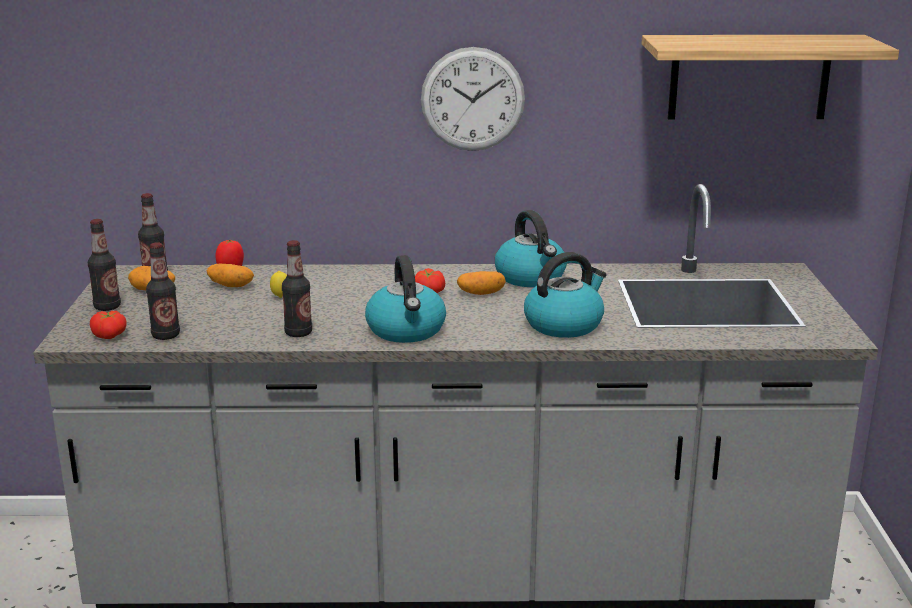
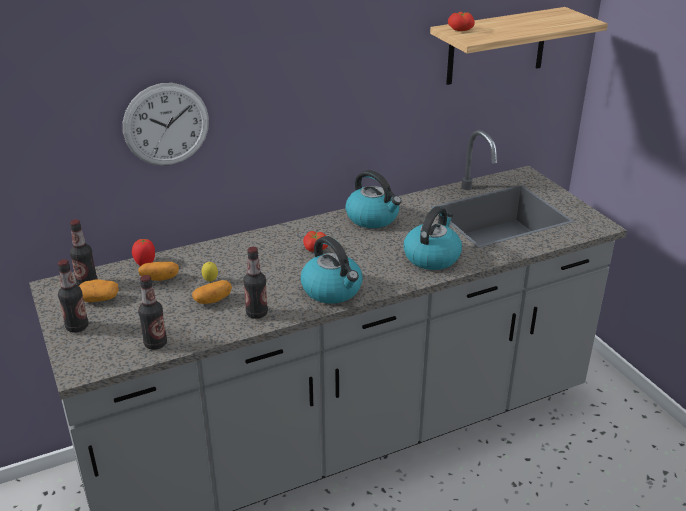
camera: 25 degrees left, 10 degrees up
(110, 335) = (109, 356): tomato -> tomato (461, 29)
(472, 99) = (315, 93): wall clock -> wall clock (166, 124)
(481, 293) = (352, 241): potato -> potato (213, 300)

